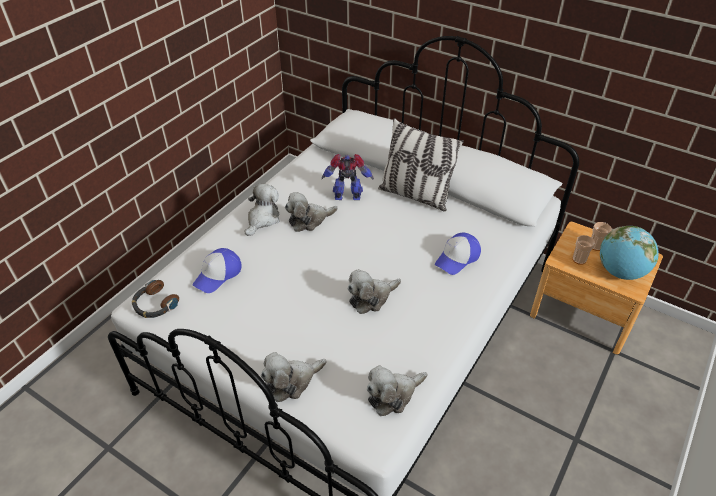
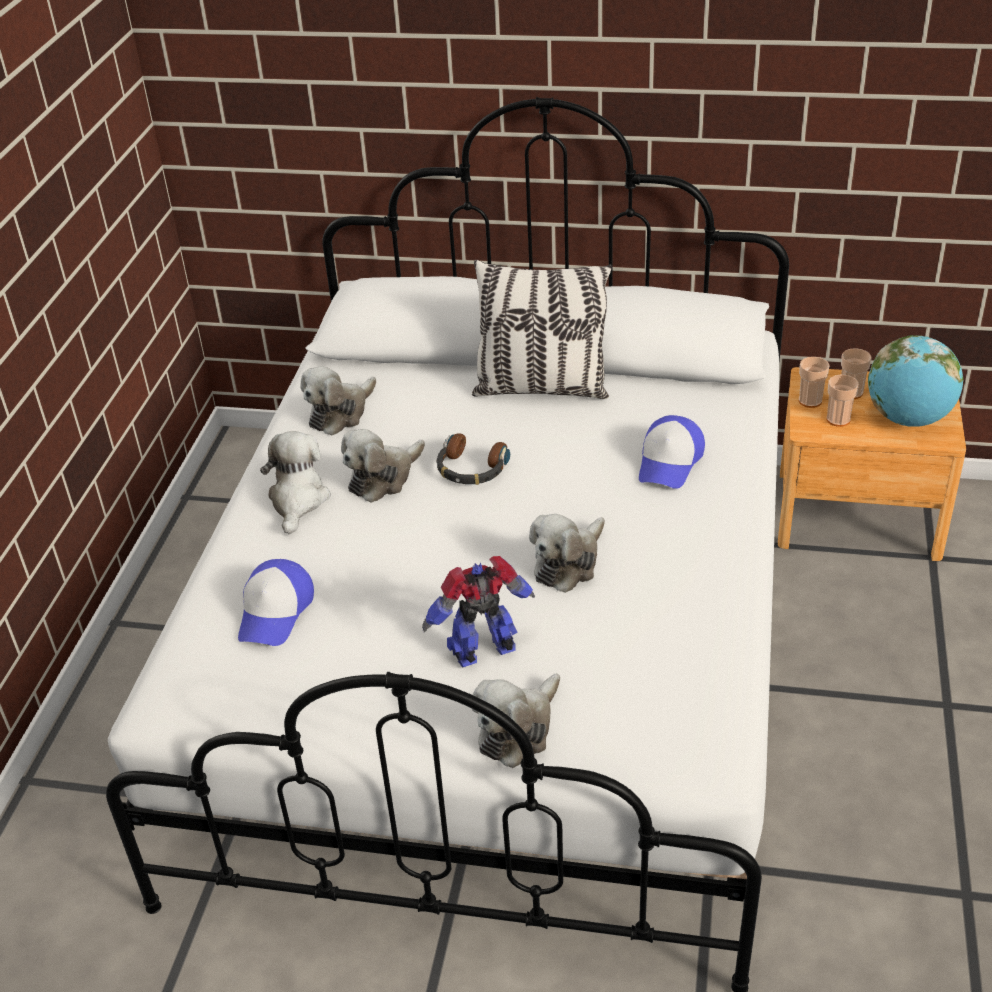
camera: 20 degrees left, 5 degrees down
(155, 304) = (188, 696): headphones -> headphones (471, 469)
(348, 197) = (427, 422): toy robot -> toy robot (485, 651)
(393, 395) = (695, 691): plush toy -> plush toy (340, 413)
(569, 244) = (810, 401): none -> cup

